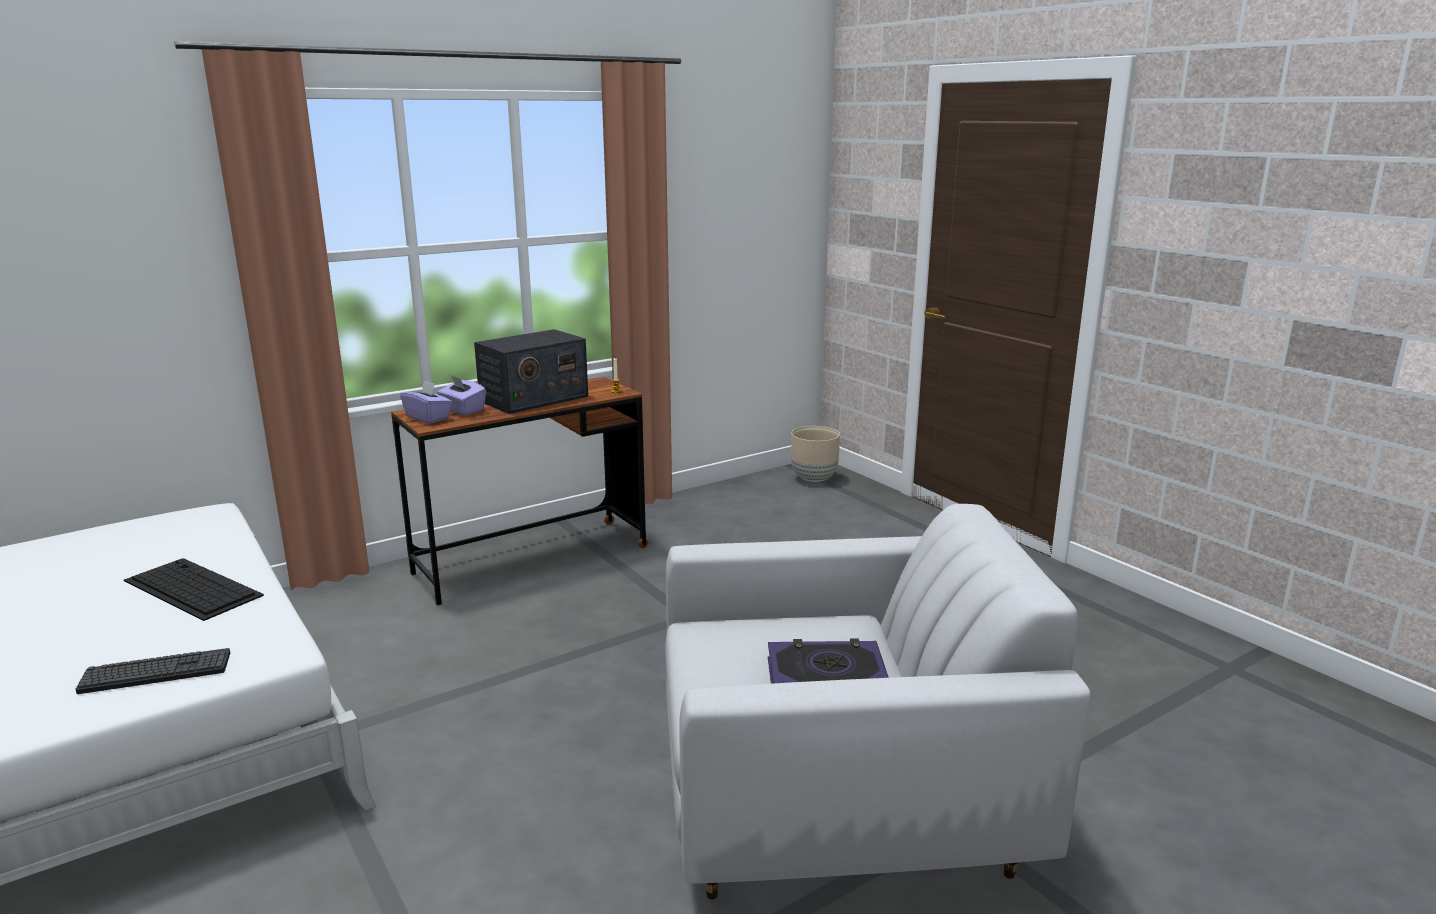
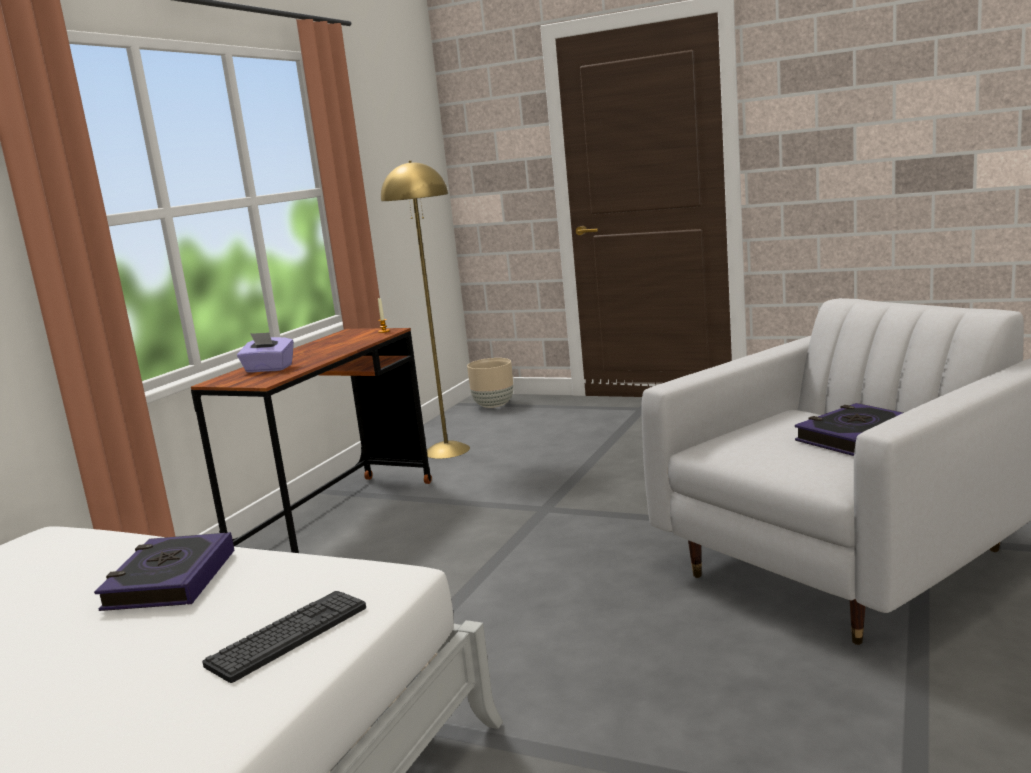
camera: 30 degrees left, 5 degrees down
(191, 588) = (170, 580): keyboard -> book
(428, 418) = (247, 379): purple tissue box -> none
(533, 399) = (319, 350): radio -> none
(706, 517) = (447, 450): none -> yellow floor lamp

